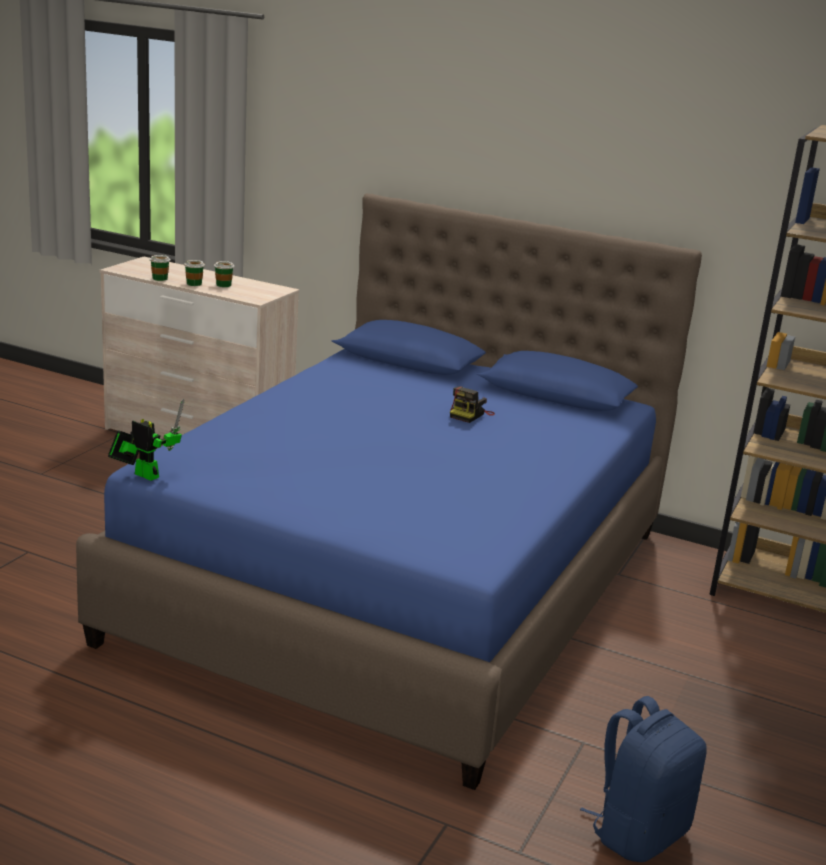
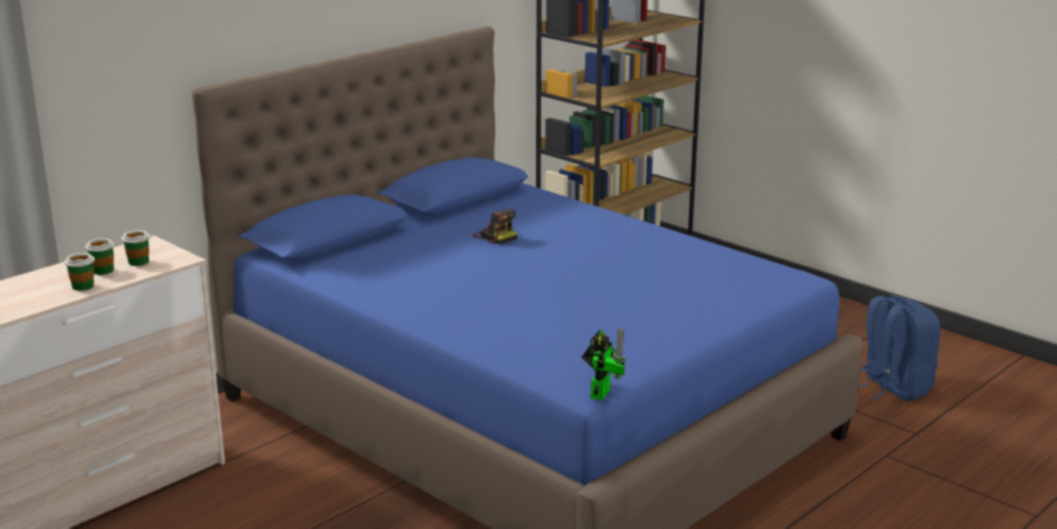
camera: 70 degrees left, 0 degrees up
(143, 474) = (601, 391): toy robot -> toy robot turned 150 degrees clockwise
(160, 278) = (38, 304): cup -> cup (138, 262)

